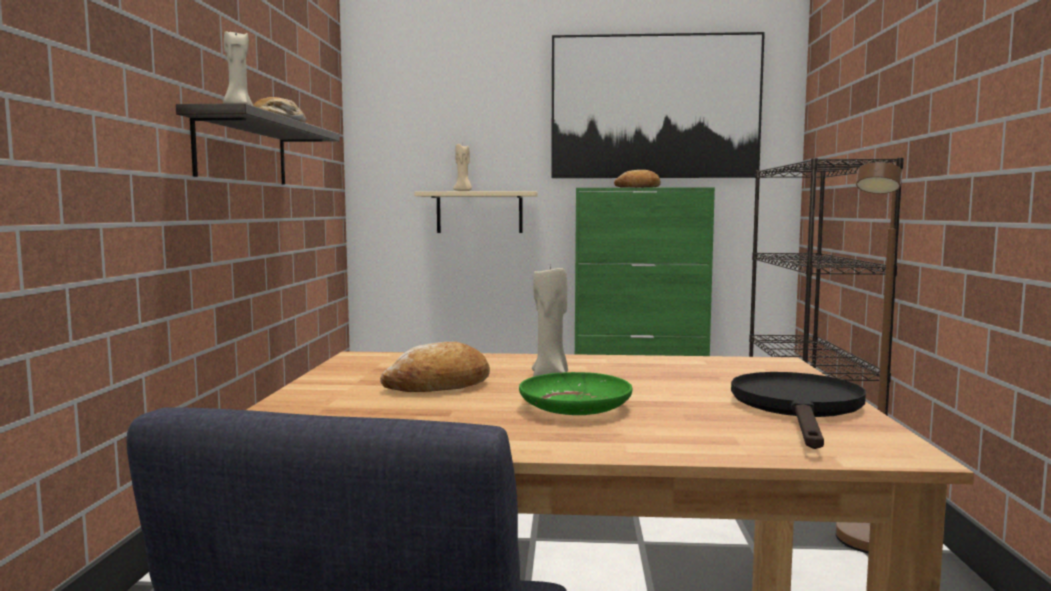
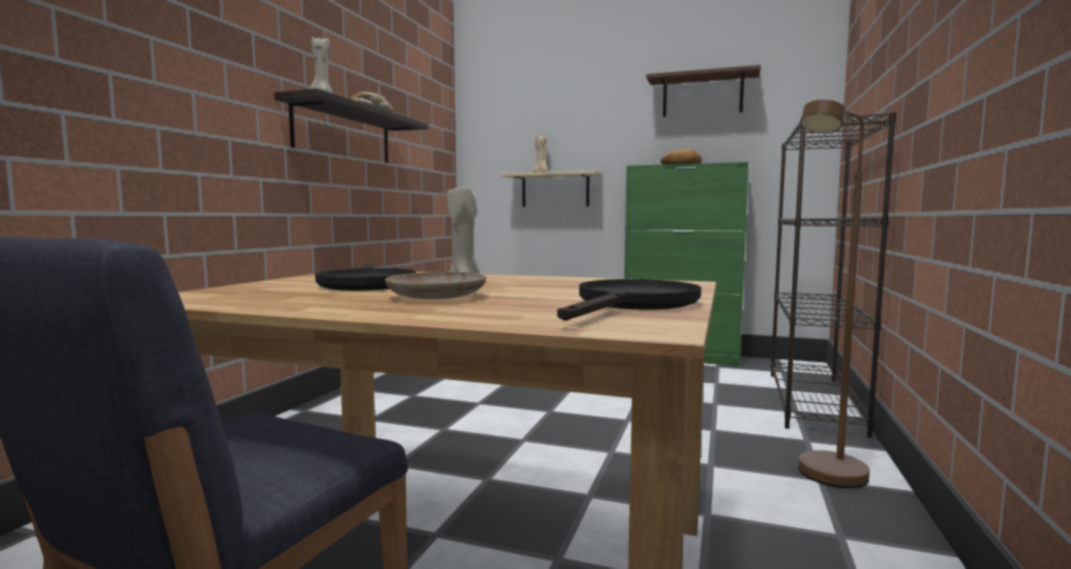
camera: 15 degrees right, 0 degrees up
(439, 385) = (366, 284): bread -> black frying pan
(575, 407) = (437, 296): green plate -> beige plate
(655, 107) = (702, 96): picture -> brown shelf

